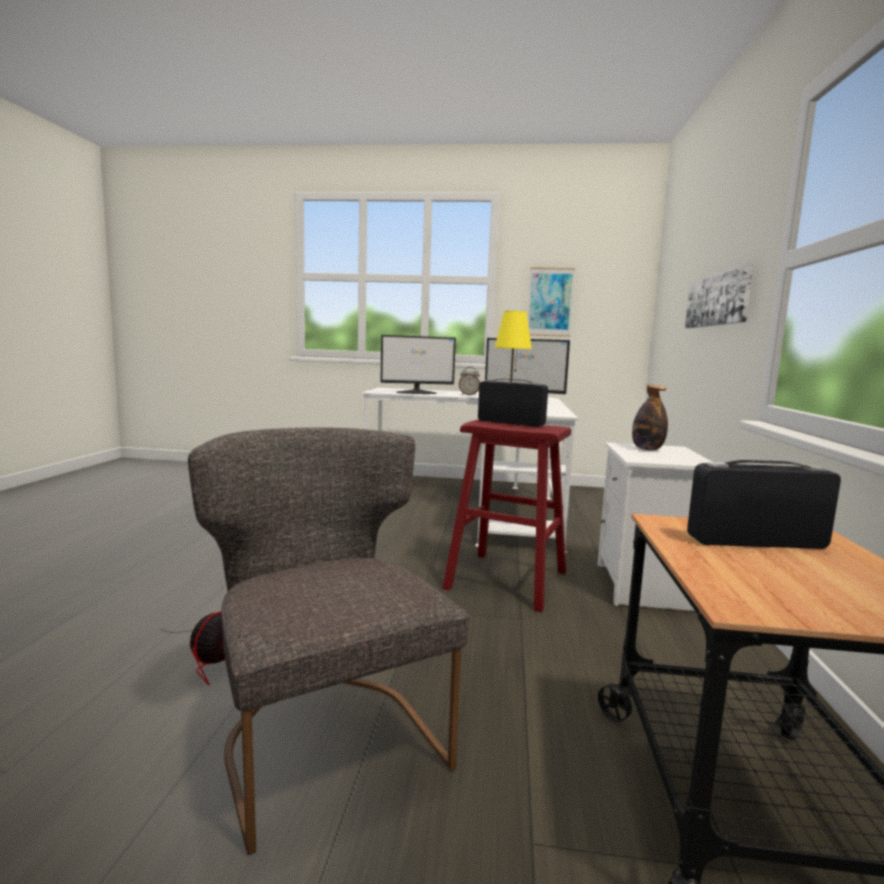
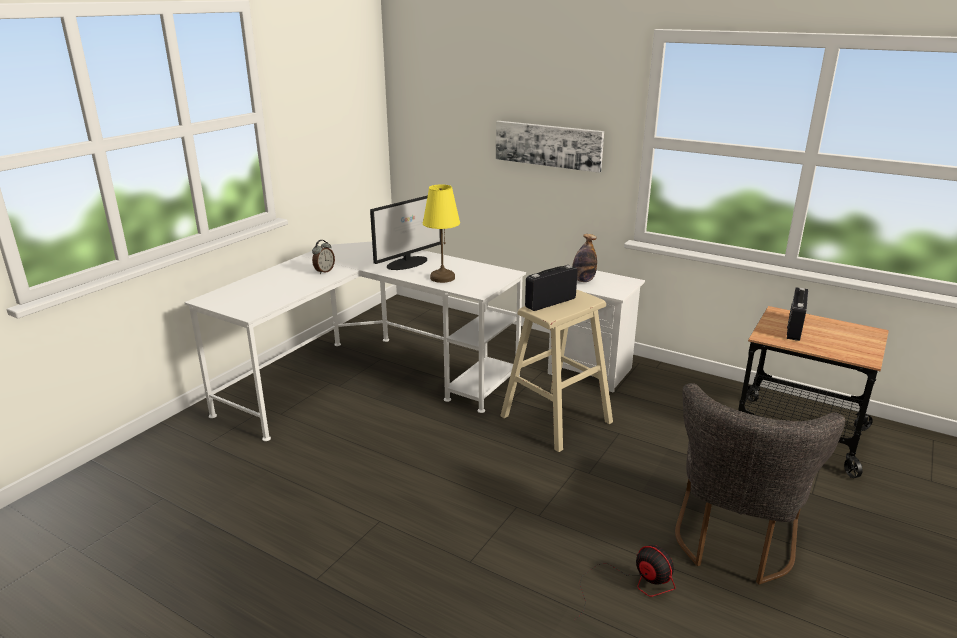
camera: 65 degrees left, 15 degrees up
(324, 734) = (733, 542): grey chair -> grey chair turned 60 degrees counterclockwise
(417, 393) = (281, 292): monitor -> none
(506, 580) = (556, 419): red stool -> beige stool
(550, 302) = (315, 131): picture -> none

